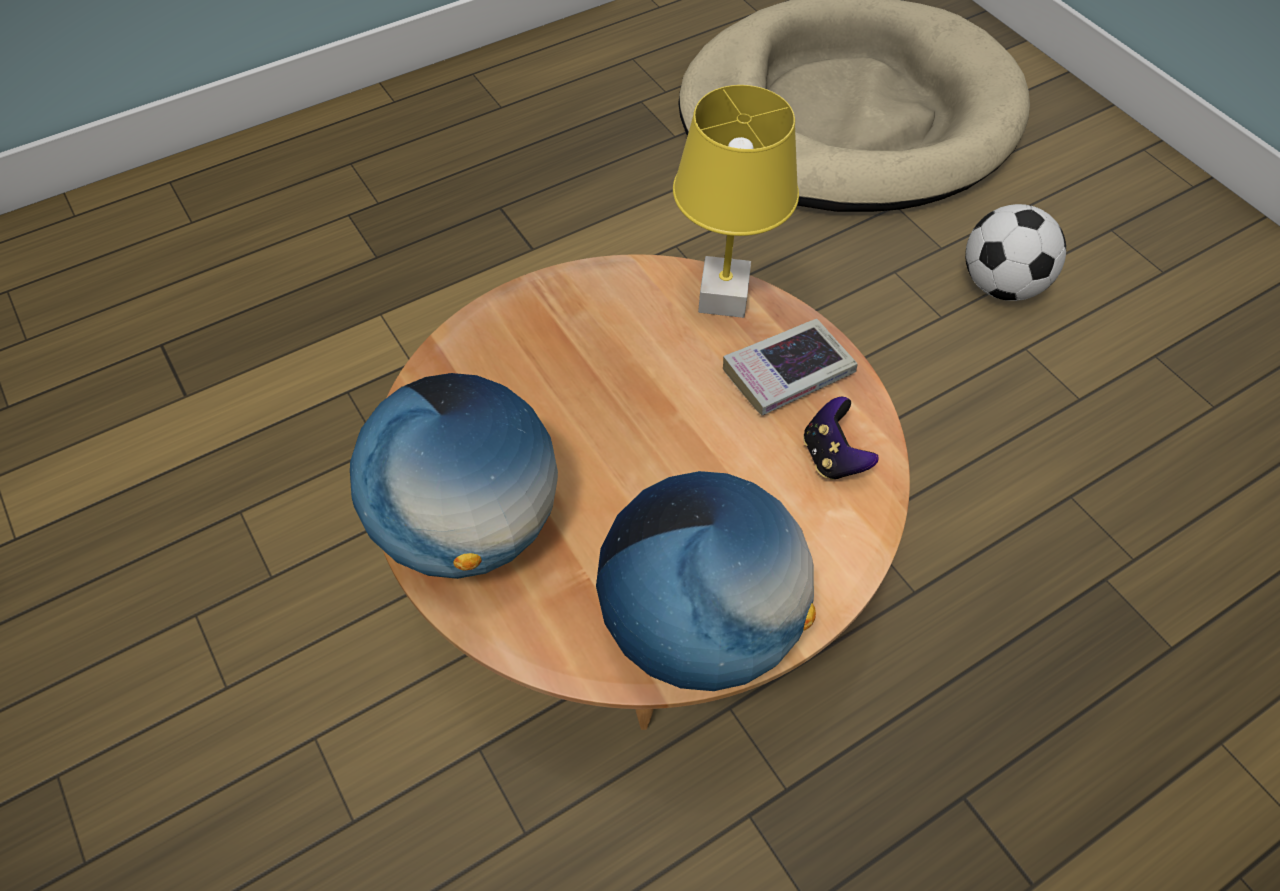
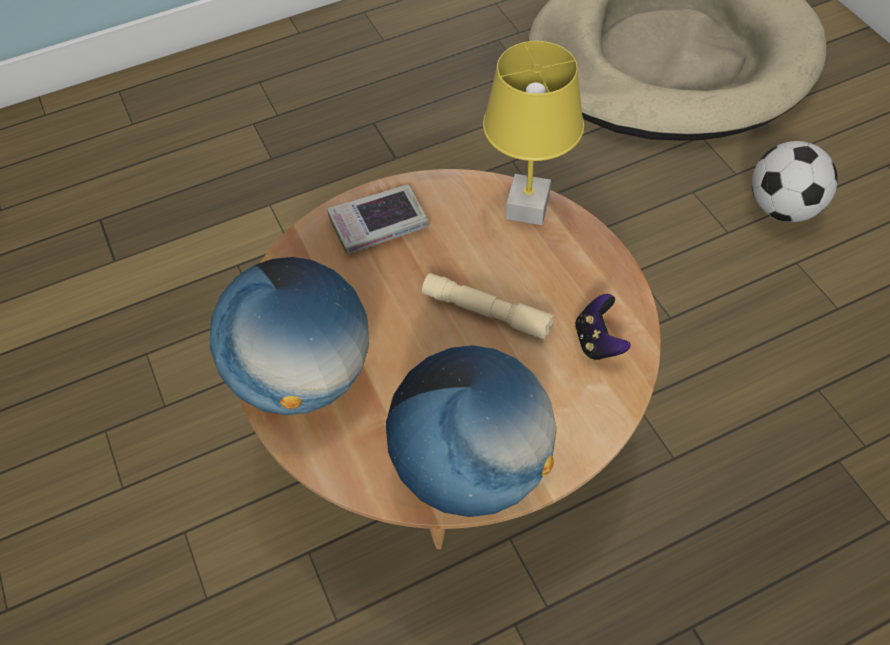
camera: 10 degrees right, 0 degrees up
(690, 429) = (486, 312): none -> beige flashlight
(788, 373) = (571, 272): book -> book (378, 224)

